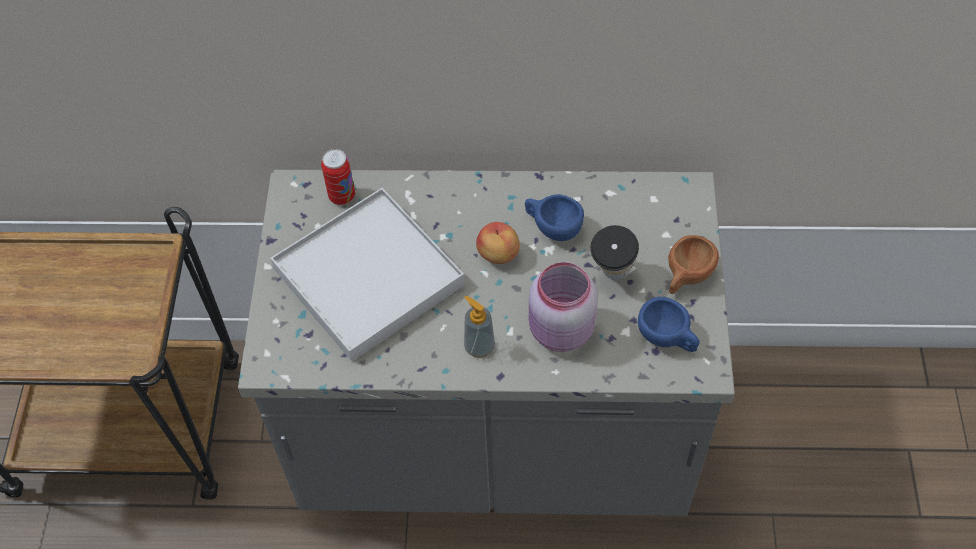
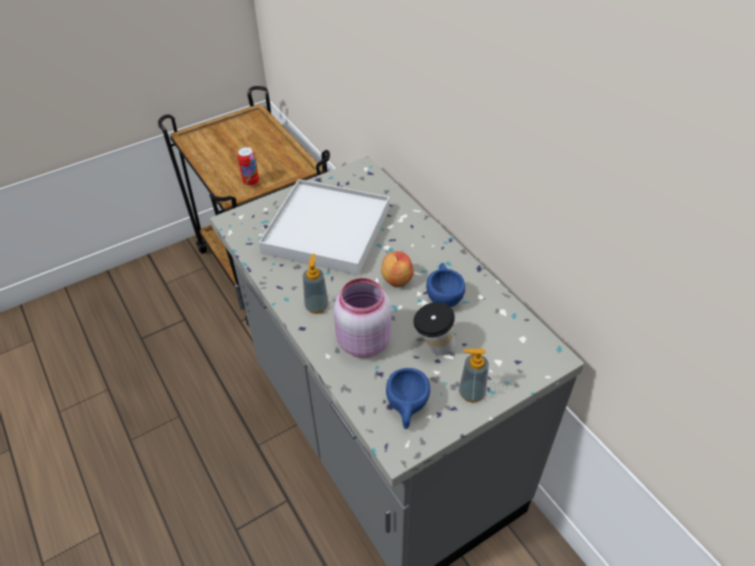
camera: 55 degrees right, 10 degrees down
(342, 196) = (375, 190): can -> can (251, 182)
(686, 277) = (471, 393): brown cup -> soap dispenser

